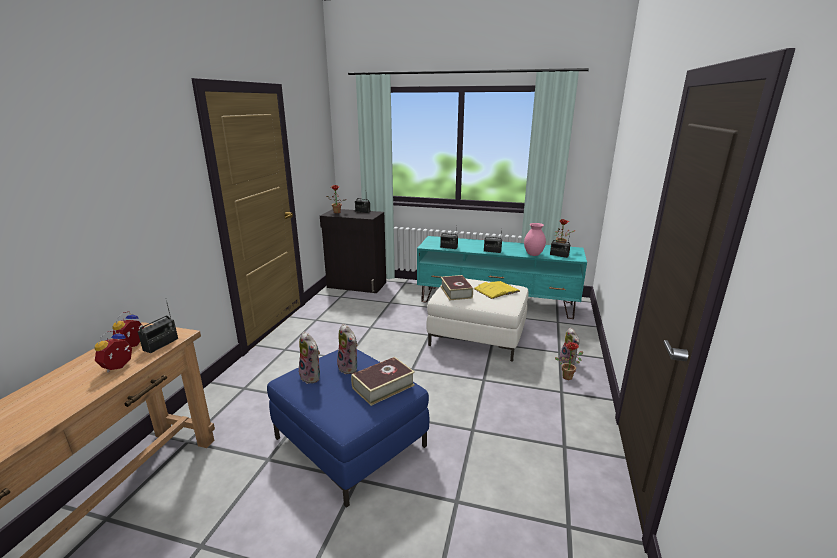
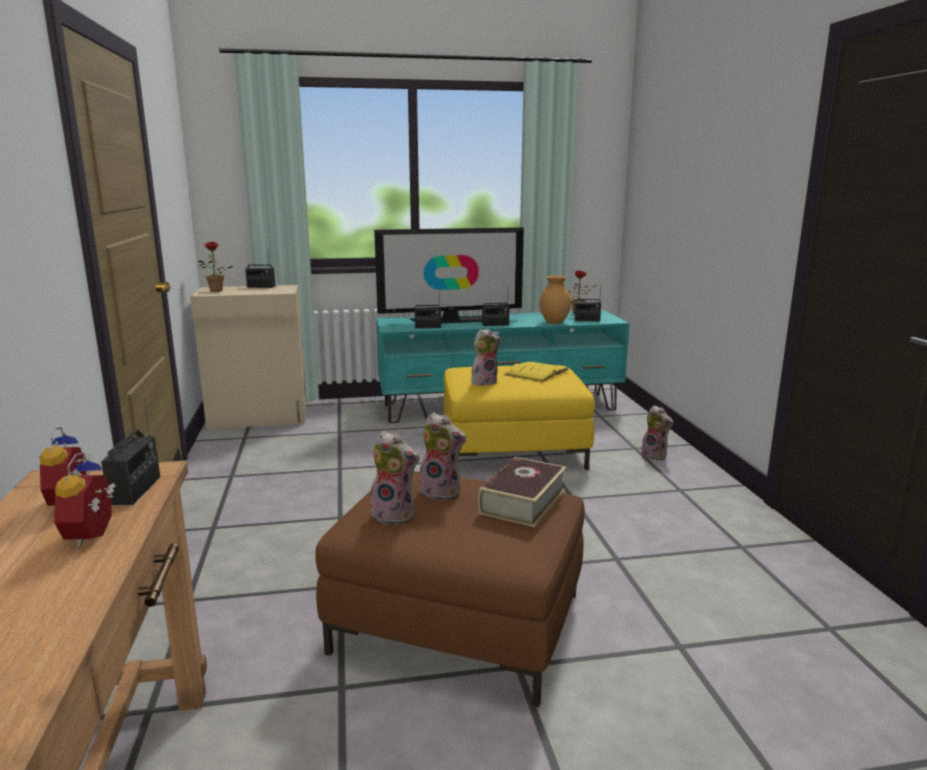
camera: 25 degrees left, 5 degrees down
(350, 442) = (457, 622): blue ottoman -> brown ottoman
(357, 285) = (259, 418): black cabinet -> beige cabinet
(456, 292) = (484, 382): book -> plush toy
(468, 243) = (450, 320): none -> television
(477, 336) = (513, 450): white ottoman -> yellow ottoman
(533, 254) = (555, 322): pink vase -> brown vase
(568, 376) = (671, 471): potted plant -> none

